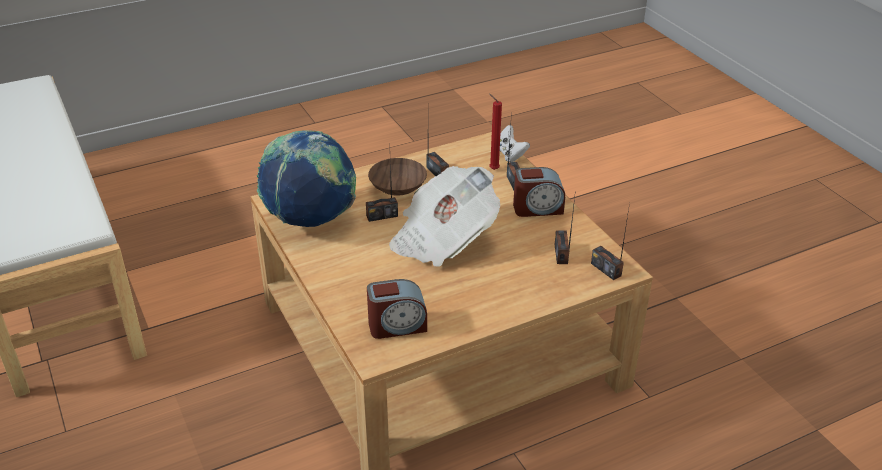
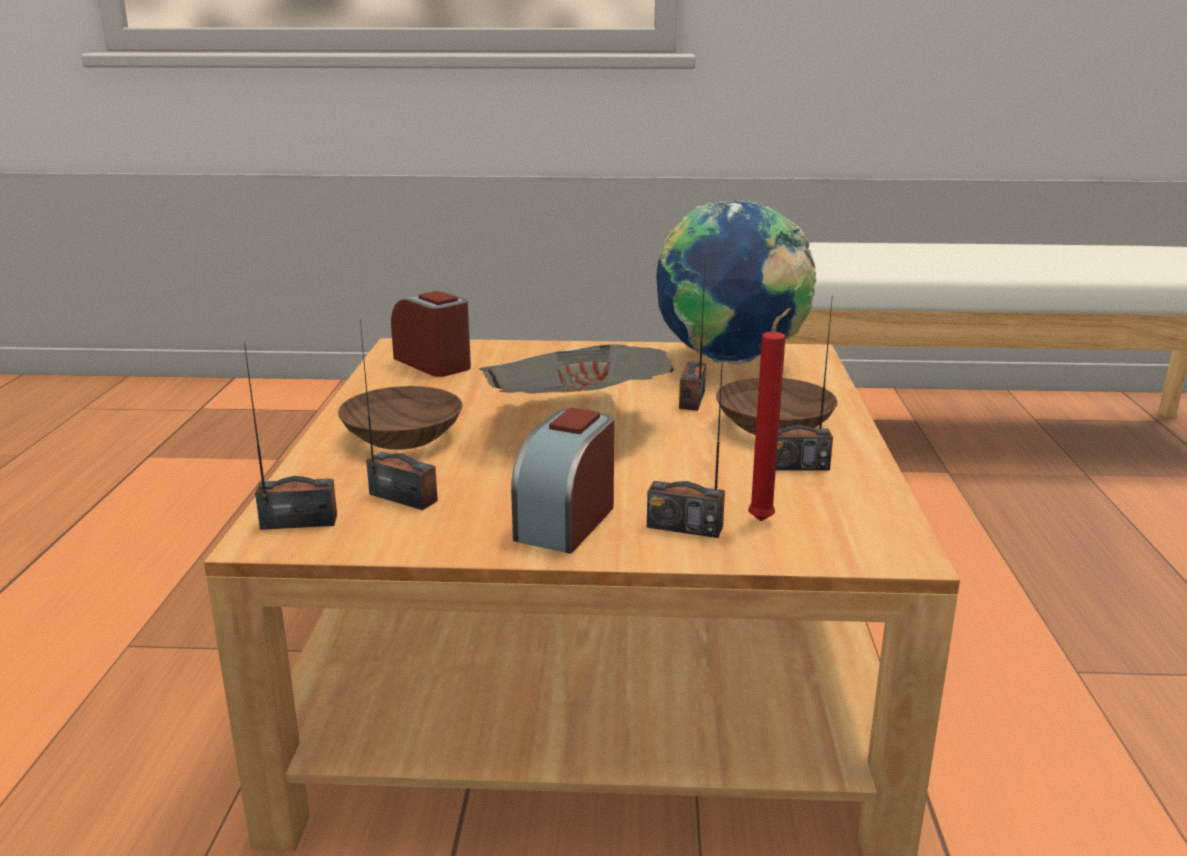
camera: 120 degrees right, 15 degrees down
(397, 326) = (434, 363): alarm clock -> alarm clock turned 120 degrees clockwise
(507, 285) = (399, 436): none -> brown bowl
(510, 154) = (815, 558): white game controller -> none

